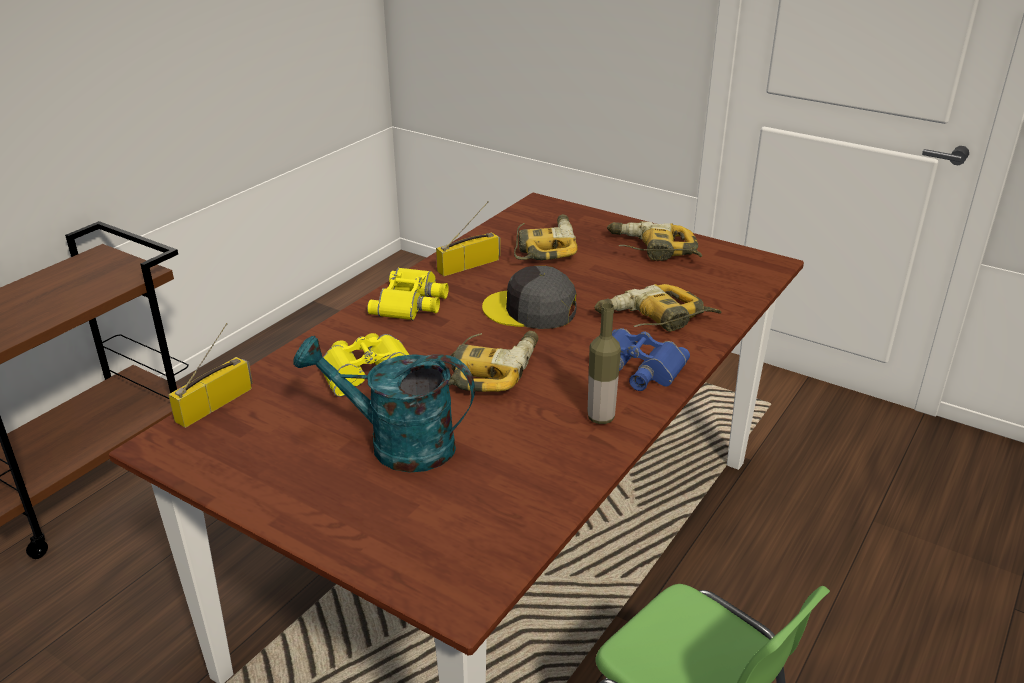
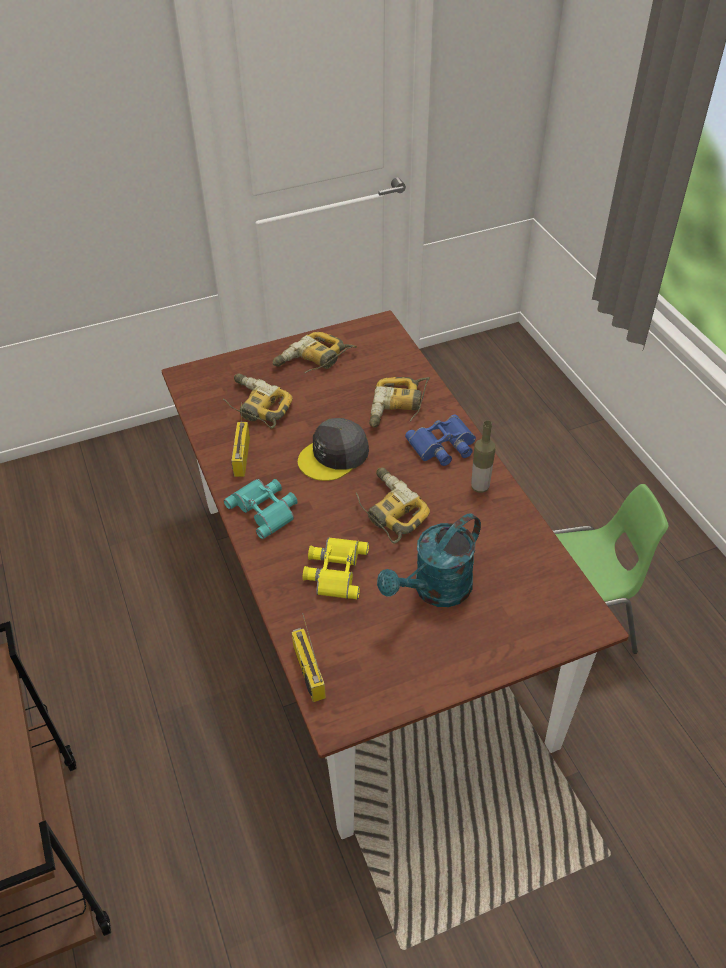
camera: 55 degrees left, 15 degrees up
(412, 302) = (265, 509): yellow binoculars -> turquoise binoculars

